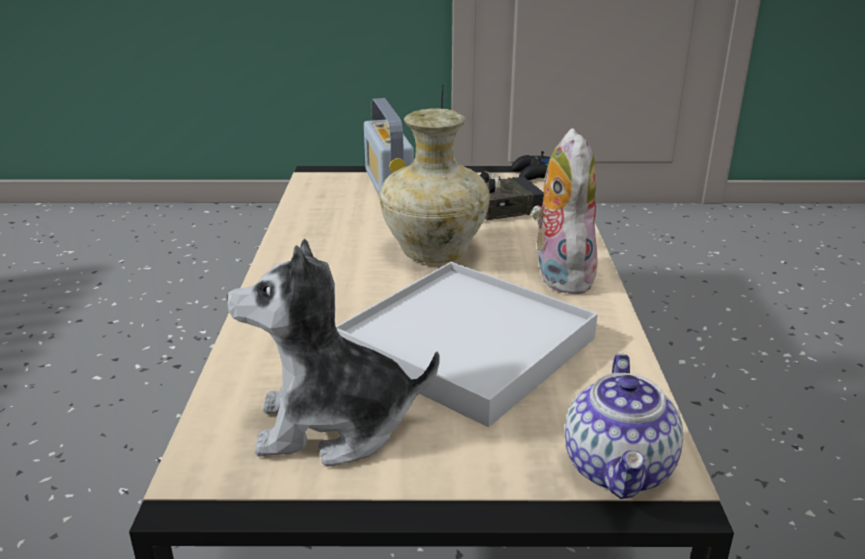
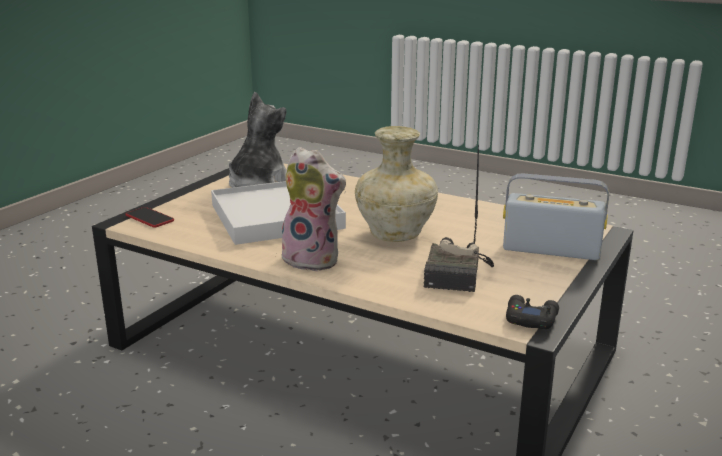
camera: 120 degrees right, 5 degrees down
(620, 469) = (149, 218): teapot -> phone

